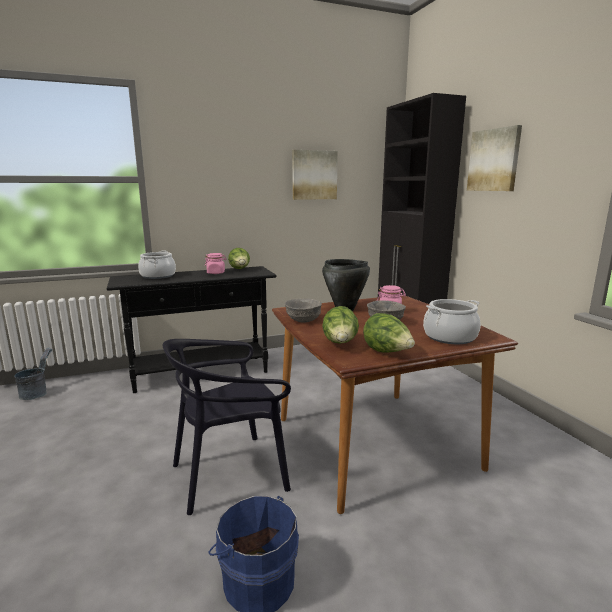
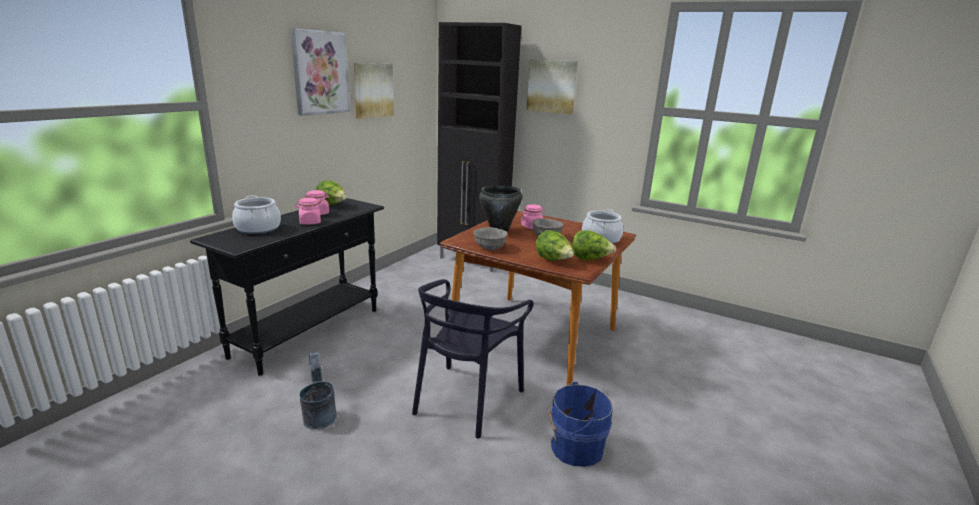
camera: 40 degrees left, 5 degrees up
(37, 393) = (116, 421): grey bucket -> grey bucket (319, 415)
(196, 277) = (310, 222): none -> pink jar
(254, 157) = (320, 72): none -> picture

